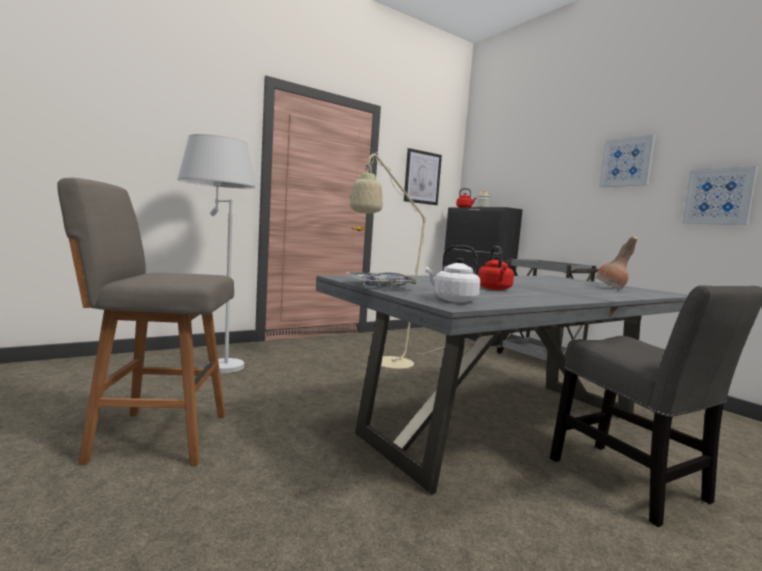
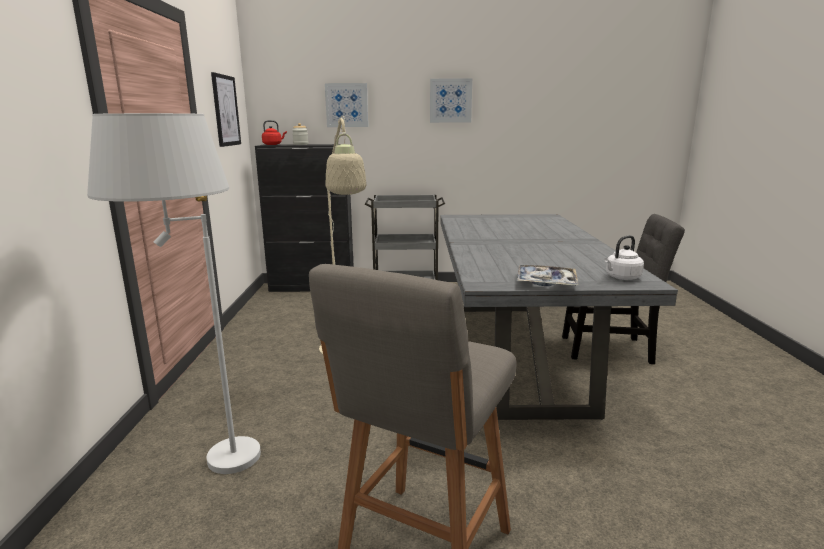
camera: 55 degrees left, 10 degrees up
(495, 289) = (548, 252): red kettle -> none
(611, 288) = (528, 222): brown vase -> none
(718, 196) = (521, 133): picture -> picture (347, 105)

